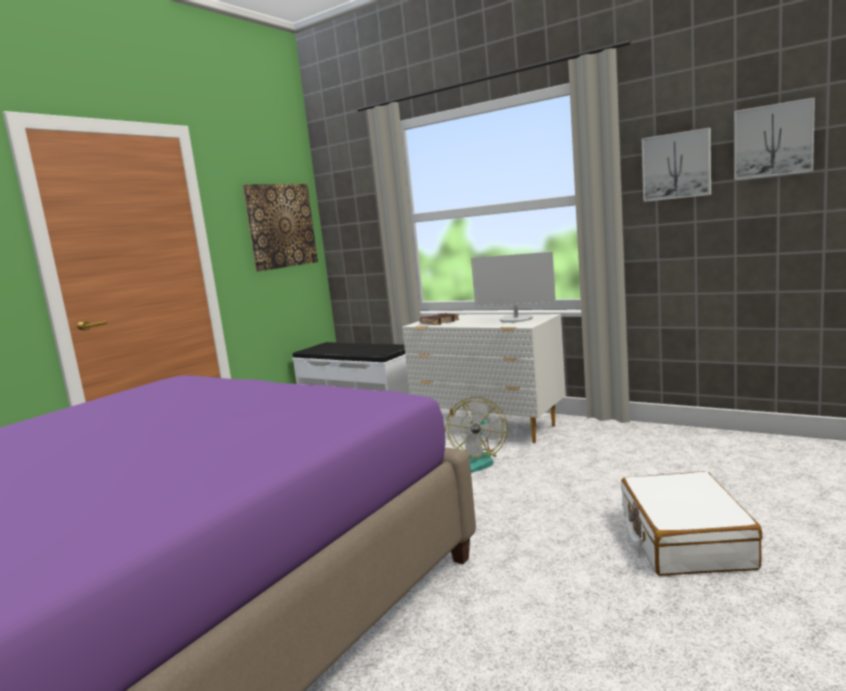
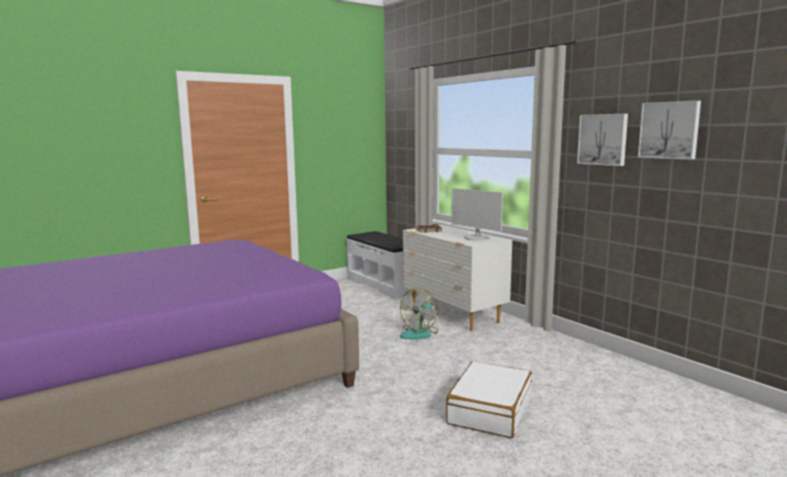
camera: 20 degrees right, 0 degrees up
(280, 226) = (351, 145): picture -> none

